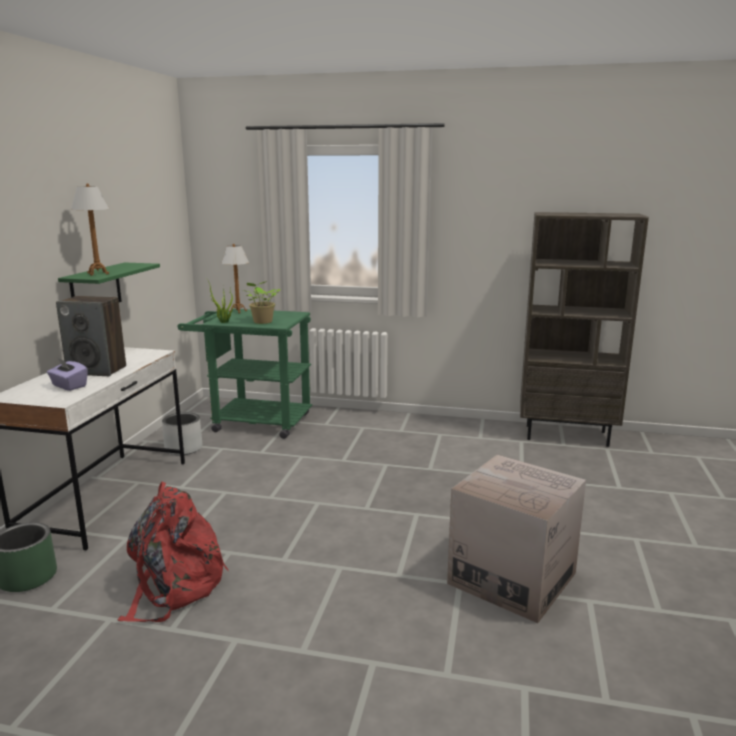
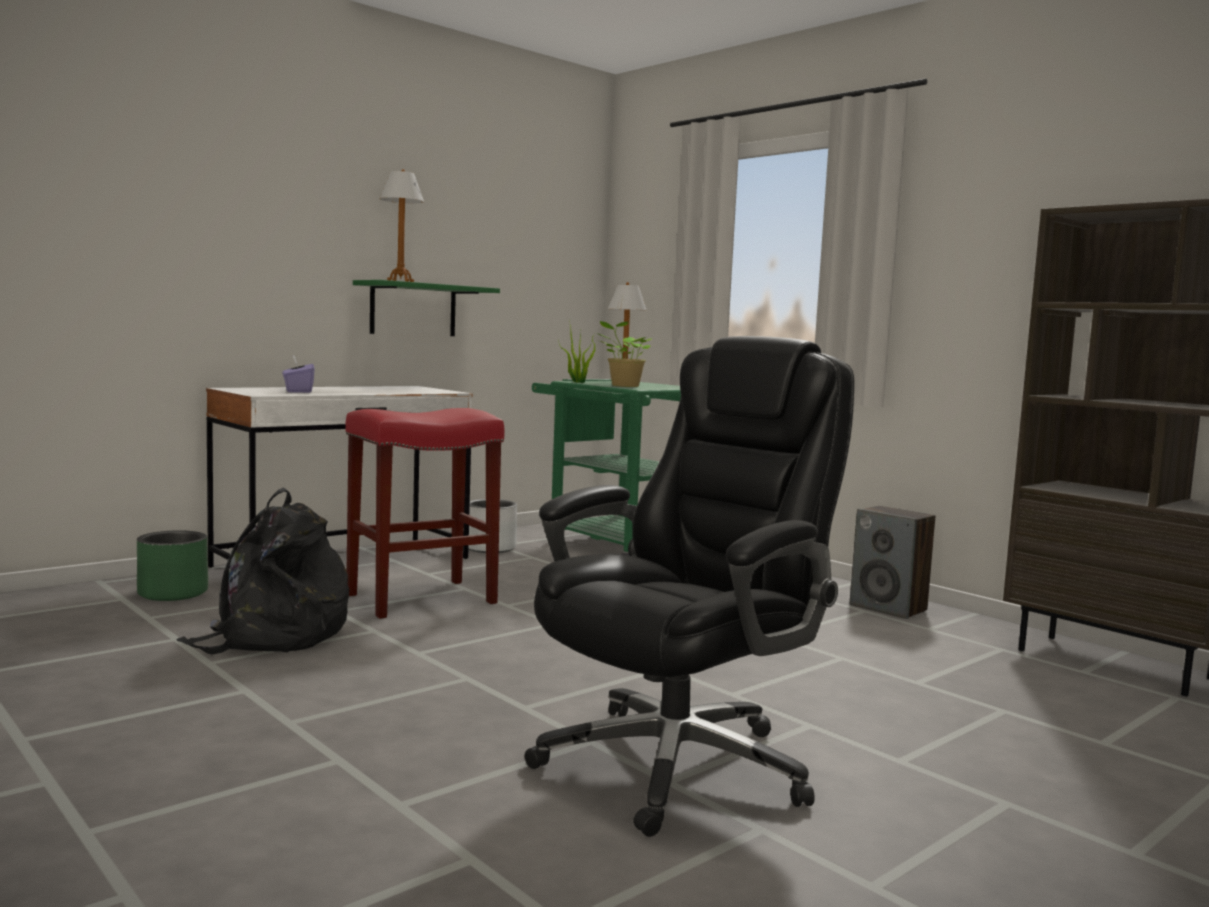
camera: 35 degrees right, 10 degrees down
(97, 370) = (355, 390): speaker -> speaker (889, 608)
(174, 586) = (273, 636): red backpack -> black backpack
(212, 512) = (419, 599): none -> red stool
(512, 578) = (679, 764): cardboard box -> black office chair

